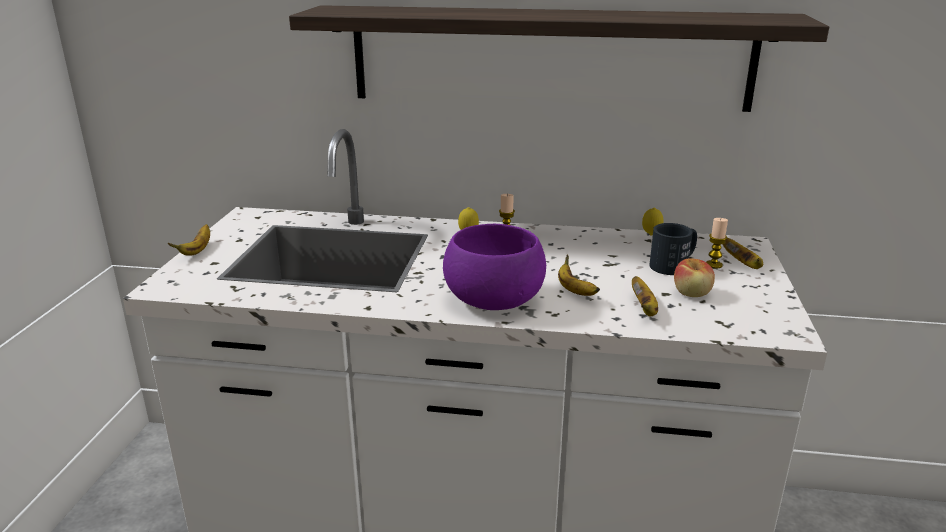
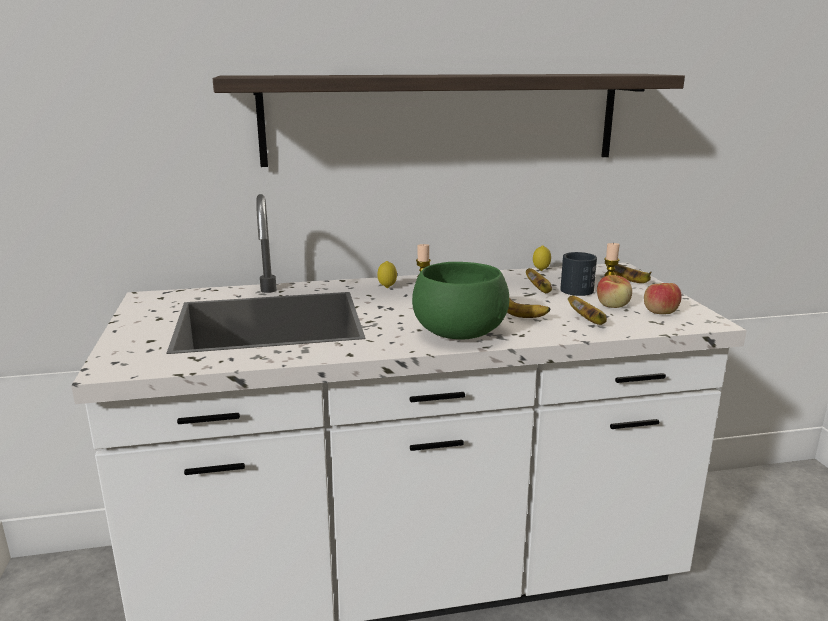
camera: 20 degrees left, 5 degrees down
(197, 250) = (120, 332): banana -> banana (539, 290)
(492, 300) = (458, 332): purple bowl -> green bowl
(740, 310) = (659, 312): none -> apple

